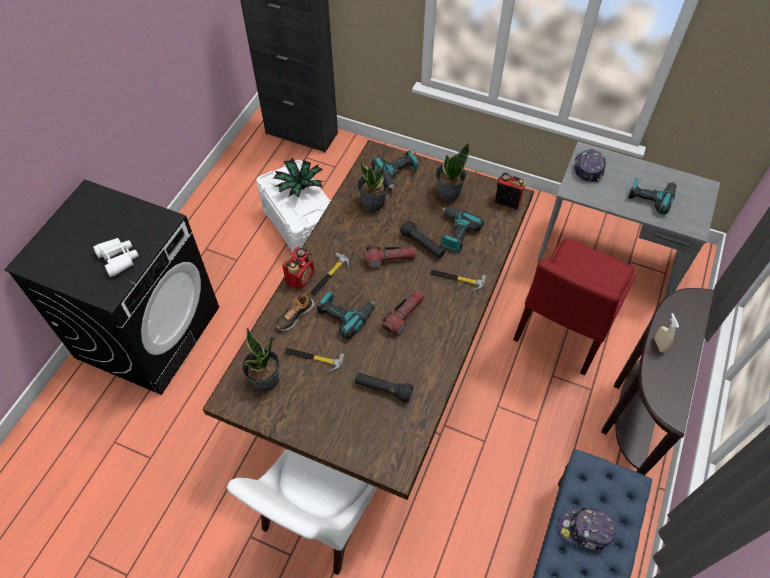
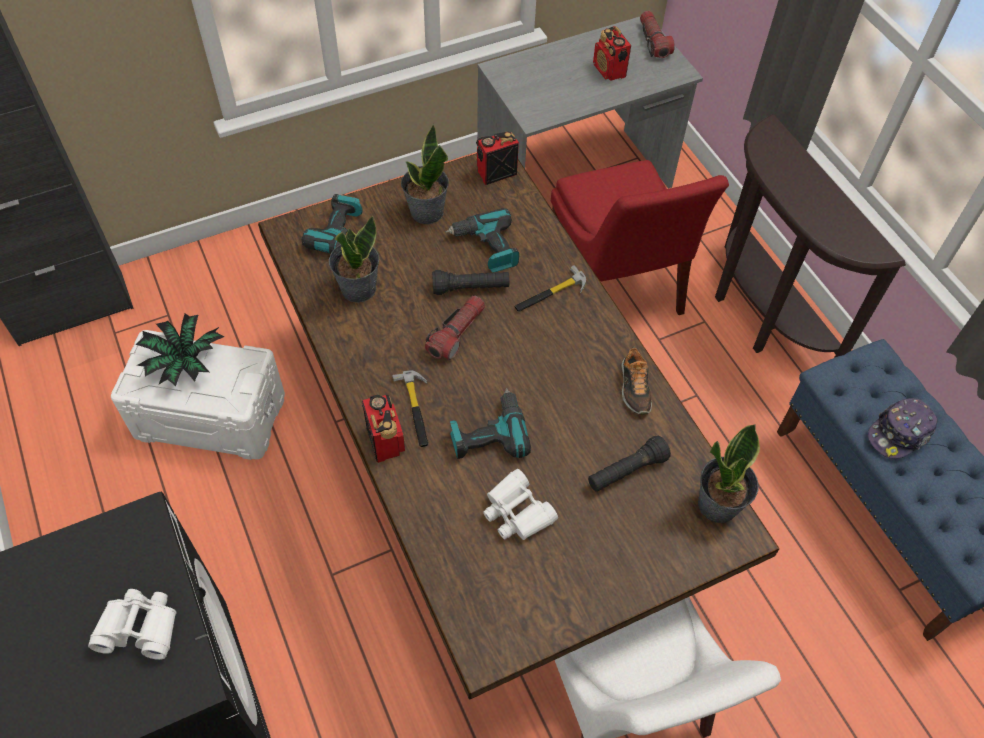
camera: 50 degrees left, 0 degrees up
(265, 380) = (497, 587): potted plant -> potted plant (718, 505)
(294, 315) = (434, 487): shoe -> shoe (634, 388)
(313, 358) = (517, 512): hammer -> white binoculars
(403, 316) = (547, 378): flashlight -> flashlight (653, 41)
(588, 168) = (521, 84): cap -> none
(650, 197) = (609, 71): power drill -> radio
(659, 345) = (795, 199): beige spray bottle -> none

